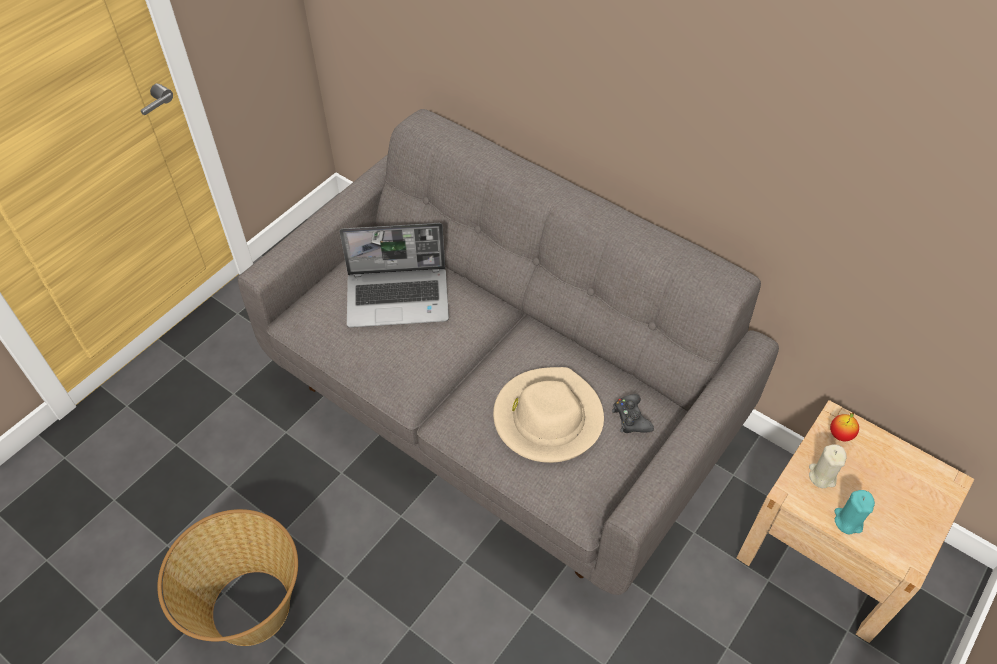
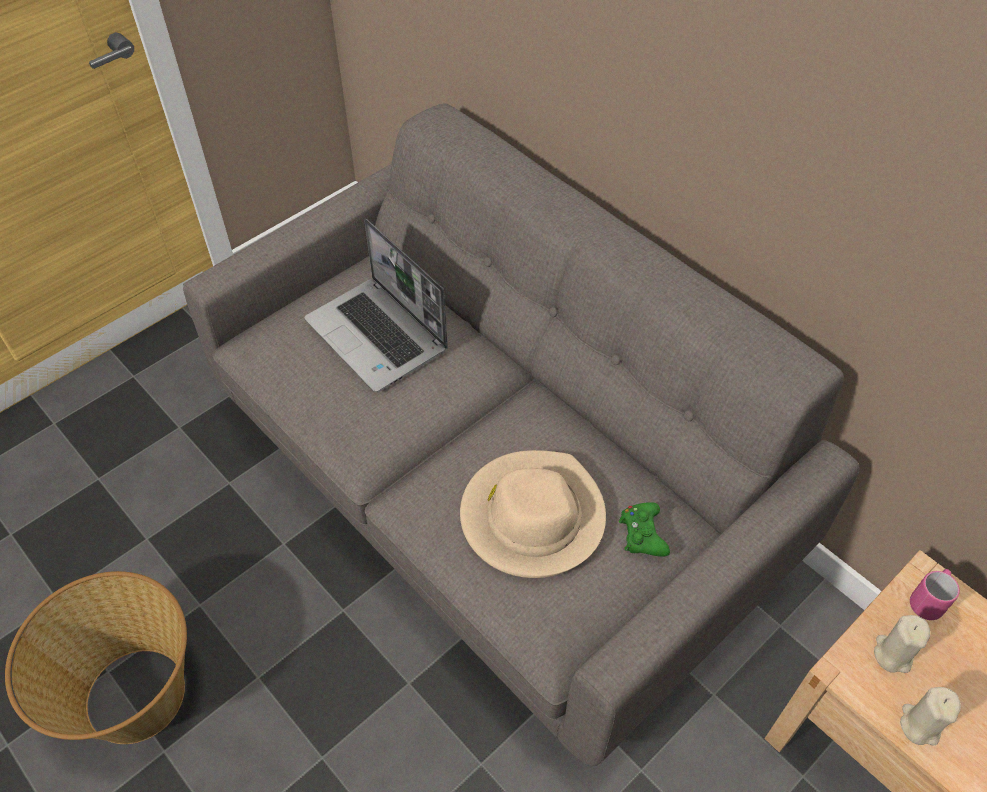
camera: 10 degrees right, 0 degrees up
(399, 298) = (378, 336): laptop -> laptop turned 45 degrees clockwise
(631, 418) = (642, 534): black game controller -> green game controller
(840, 435) = (928, 601): apple -> pink mug
(848, 521) = (919, 724): turquoise candle -> beige candle

